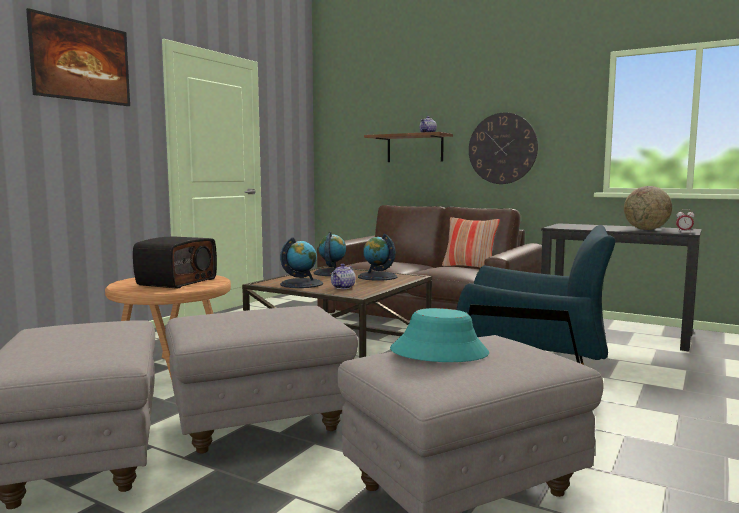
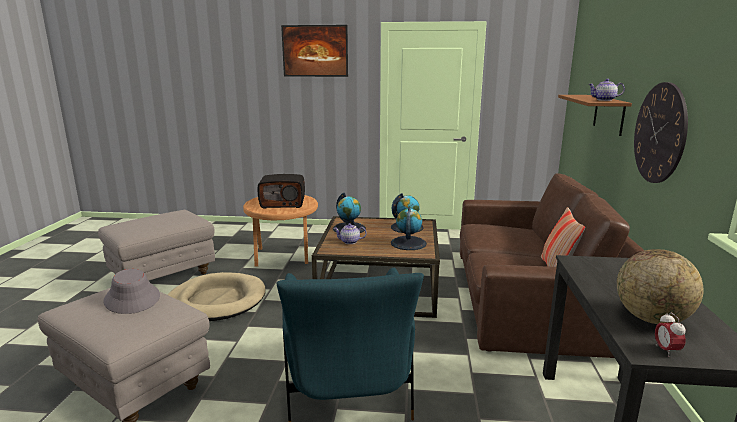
camera: 65 degrees right, 10 degrees up
(260, 425) = (216, 301): grey ottoman -> beige dog bed
(439, 352) = (132, 298): turquoise hat -> grey hat

